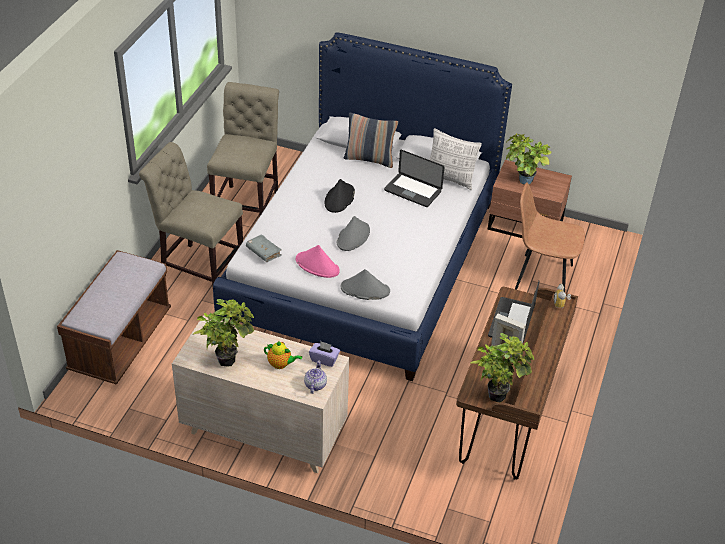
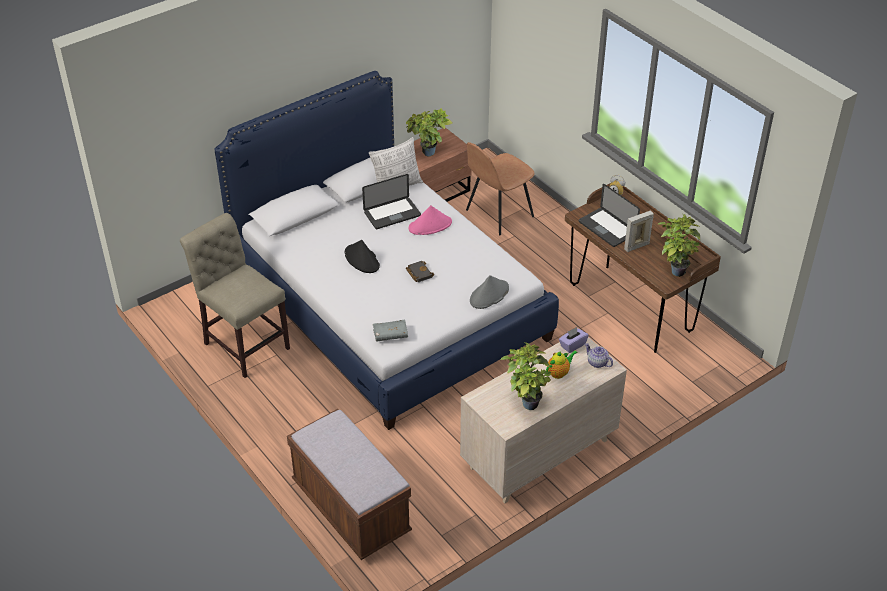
camera: 55 degrees left, 0 degrees up
(198, 268) = (299, 413): beige chair -> none
(317, 265) = (436, 309): pink hat -> pink hat (430, 225)
(353, 237) = (418, 273): grey hat -> black book
(369, 159) = (326, 219): pillow -> none

